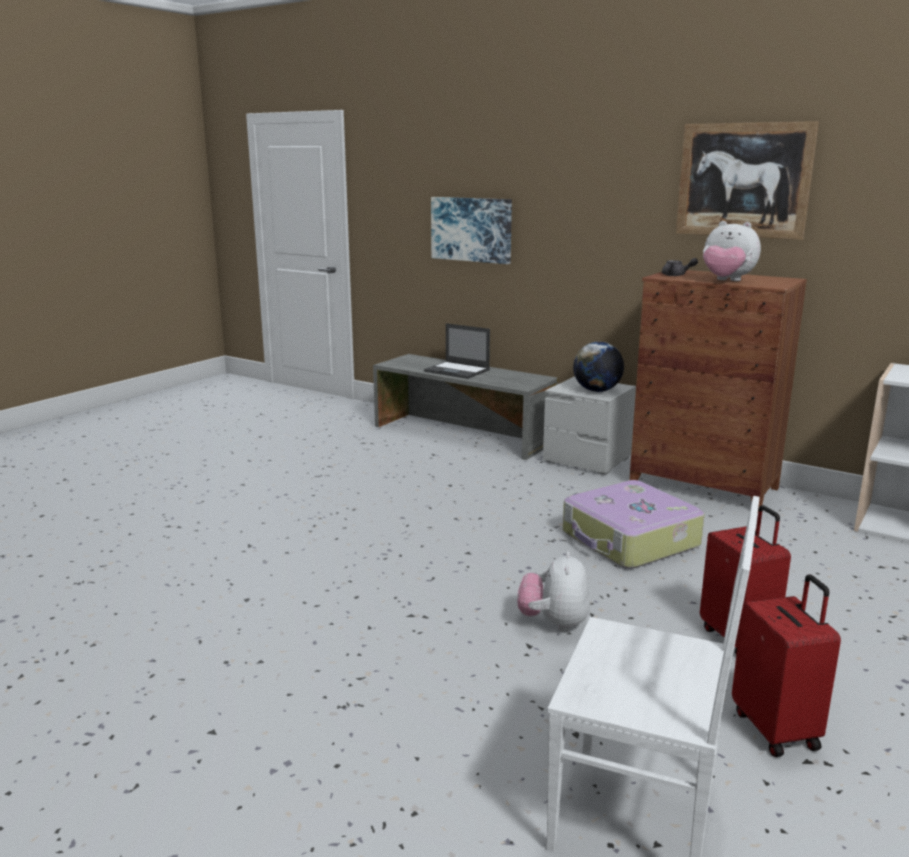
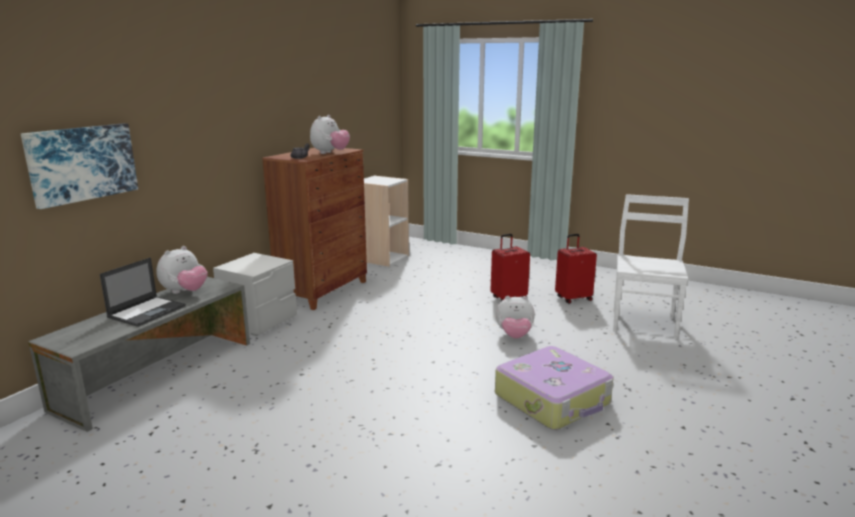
camera: 95 degrees left, 0 degrees up
(505, 376) = (185, 292): none -> plush toy
(597, 391) = (264, 262): globe -> none
(629, 540) = (406, 314): suitcase -> suitcase (553, 399)
(743, 180) = (283, 89): picture -> none

